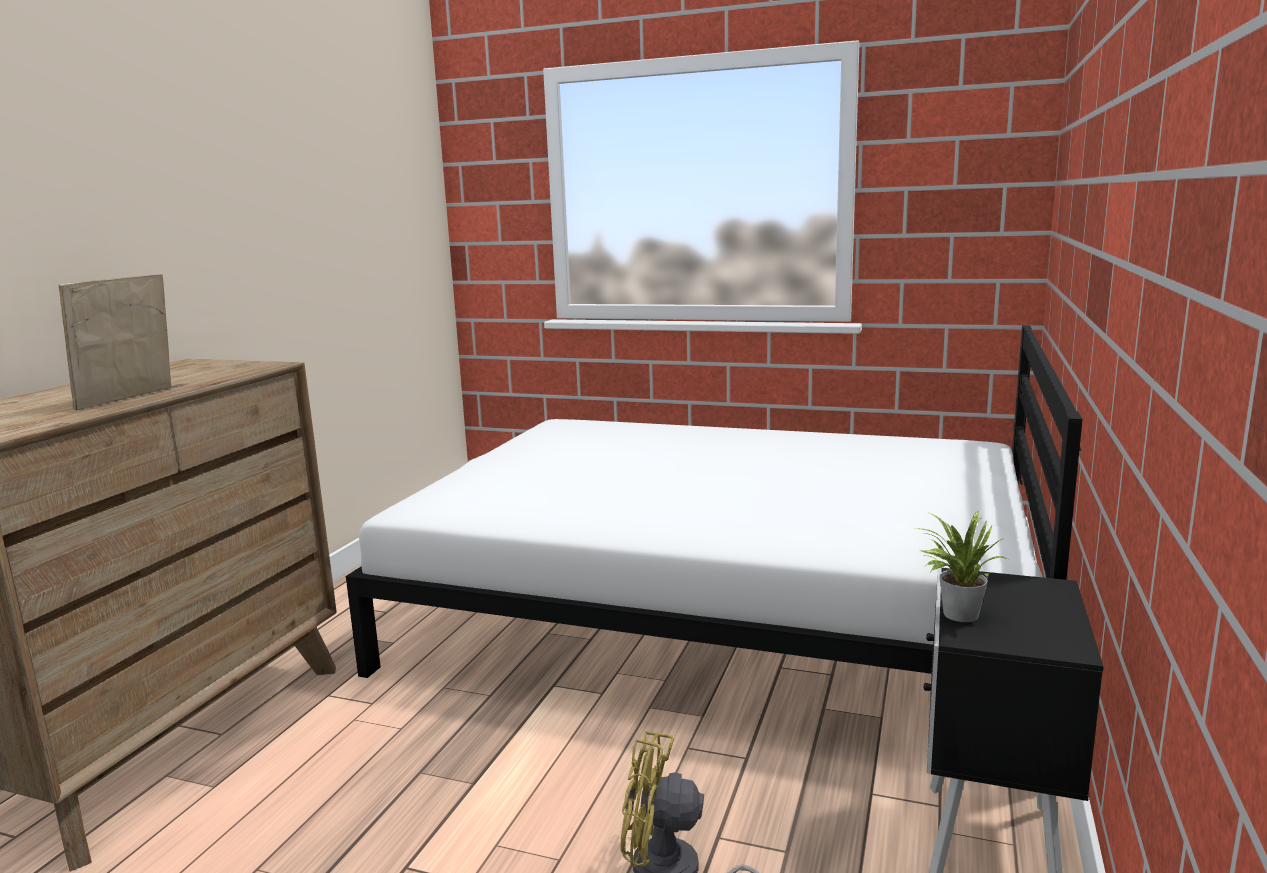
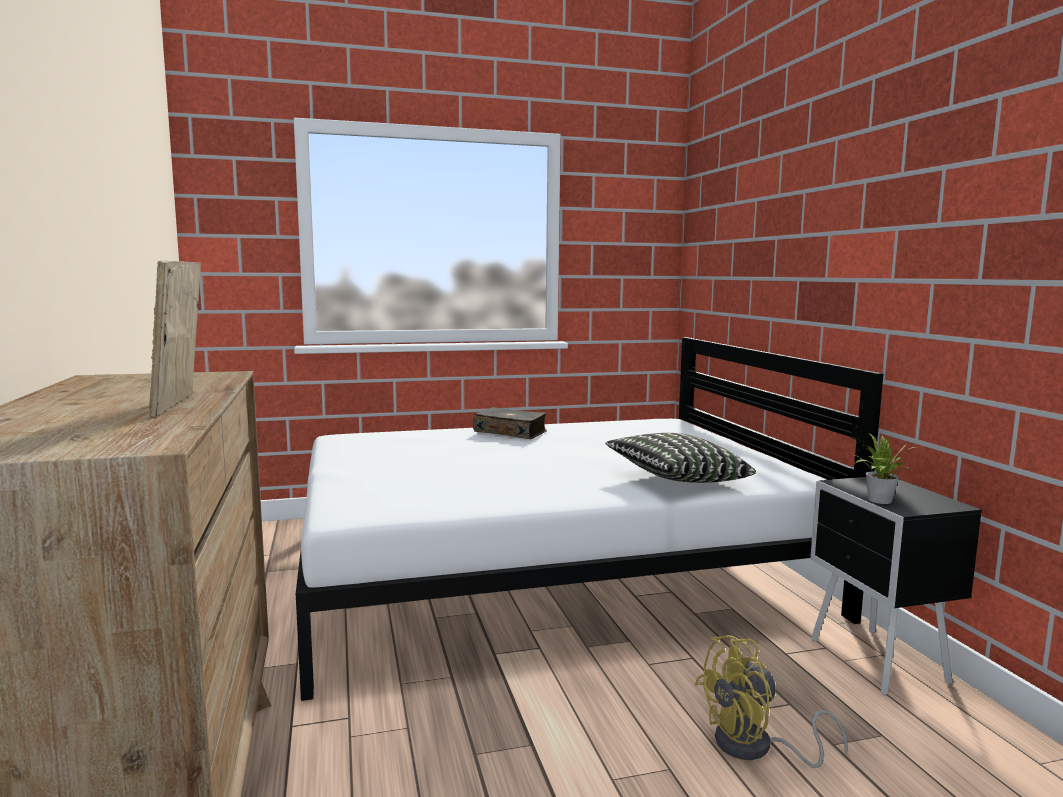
camera: 35 degrees left, 5 degrees down
(735, 437) = (510, 432): none -> book
(801, 531) = (676, 480): none -> pillow

